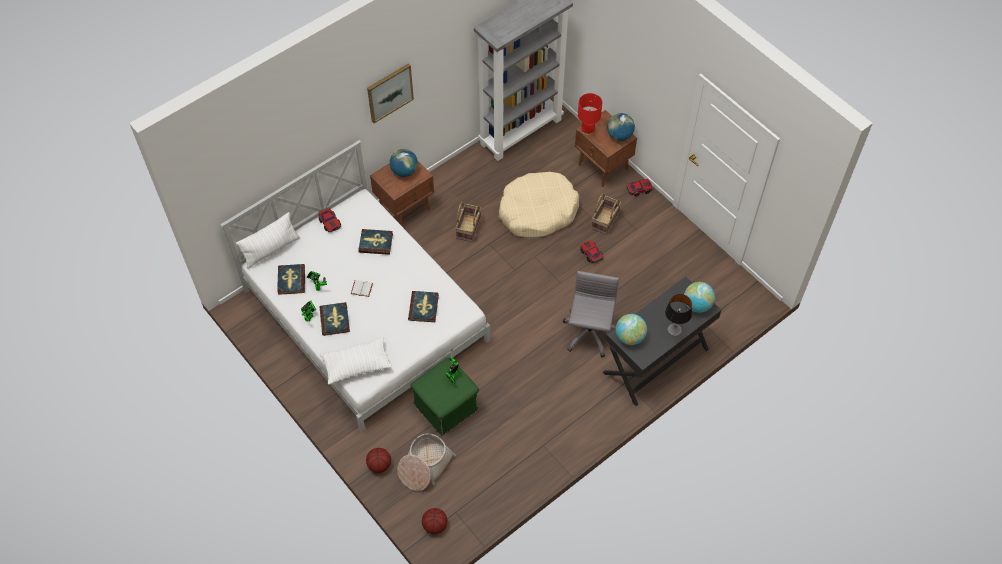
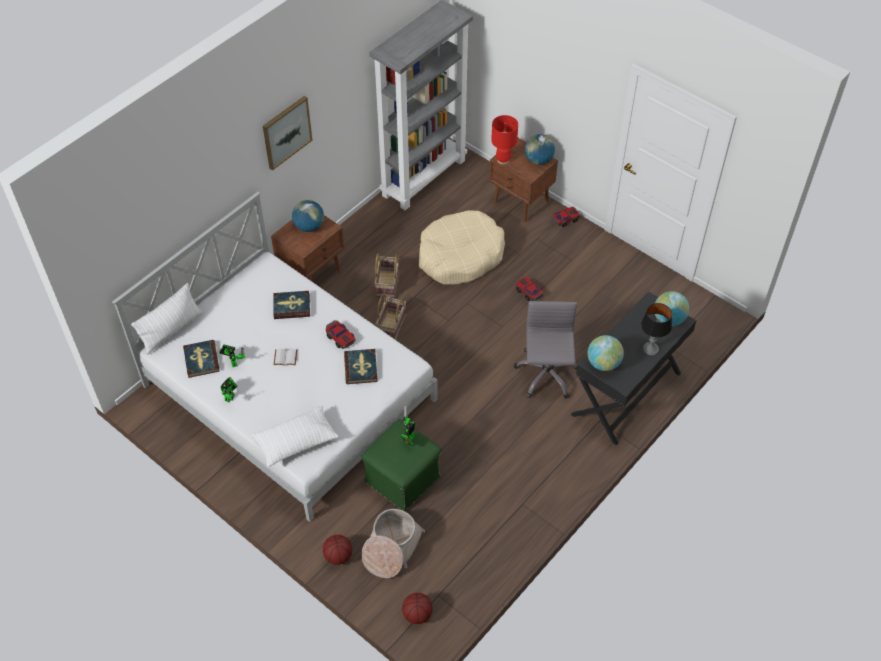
camera: 10 degrees left, 5 degrees down
(330, 222) = (234, 292): toy car -> toy car (340, 337)
(335, 320) = (261, 395): book -> none
(605, 221) = (536, 256): basket -> basket (391, 326)

